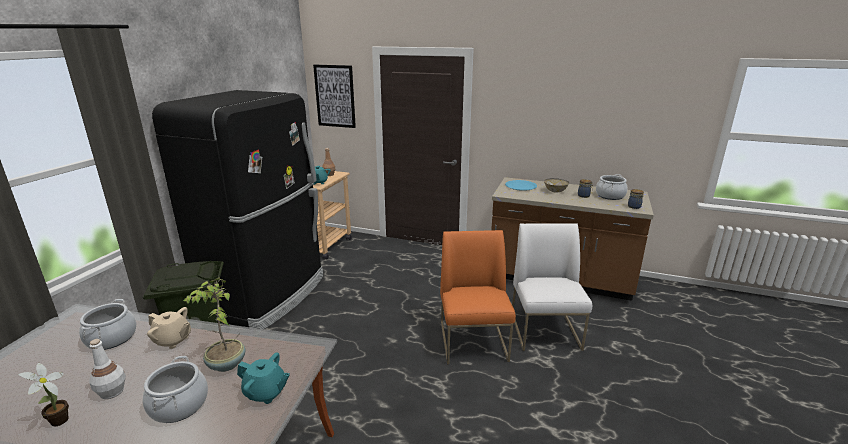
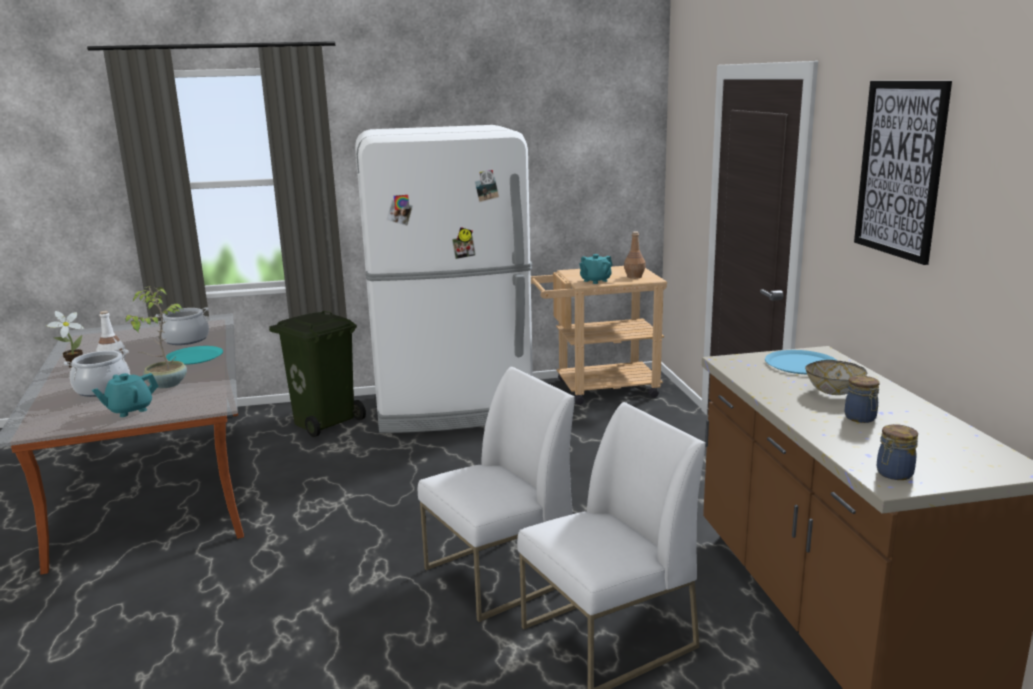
camera: 60 degrees right, 5 degrees down
(173, 340) = (194, 356): beige teapot -> turquoise plate
(266, 393) = (129, 410): turquoise teapot -> turquoise teapot turned 60 degrees clockwise
(267, 295) = (453, 408): black fridge -> white fridge
(335, 96) = (683, 150): picture -> picture (900, 169)
(474, 342) = (500, 575): orange chair -> white chair
(610, 196) = (920, 441): cooking pot -> none

